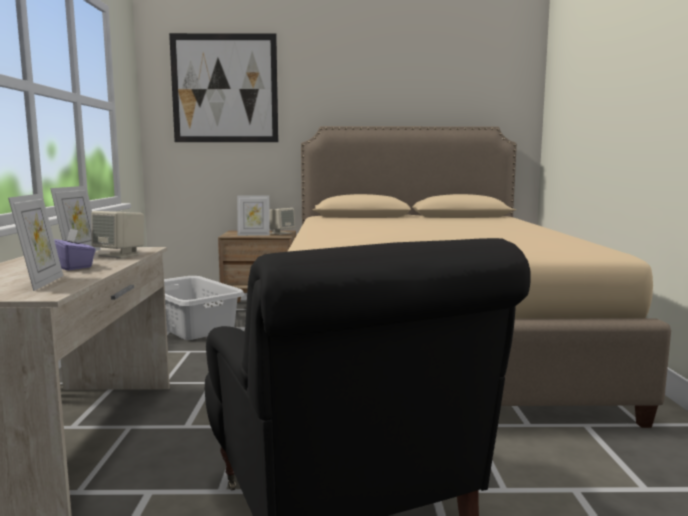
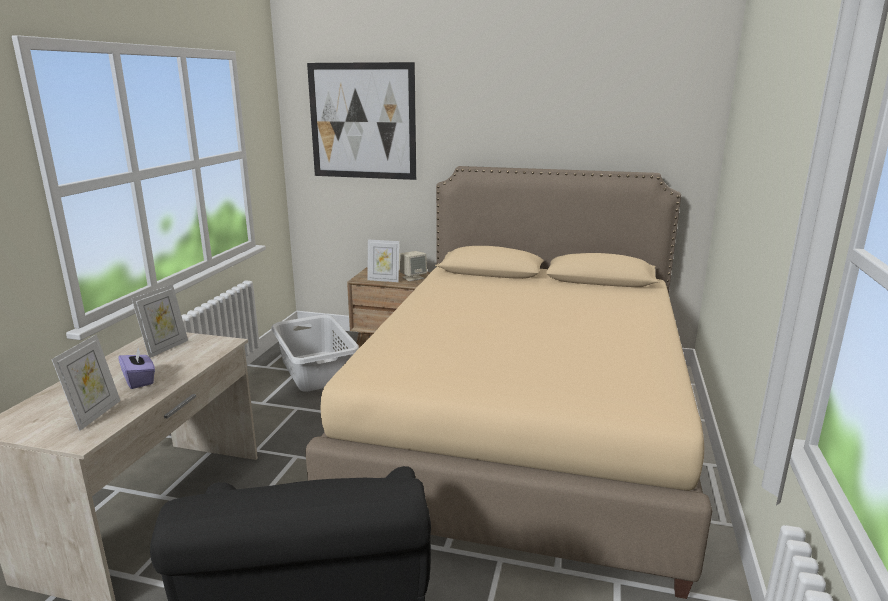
camera: 15 degrees right, 10 degrees up
(120, 255) = (195, 356): beige speaker -> none

